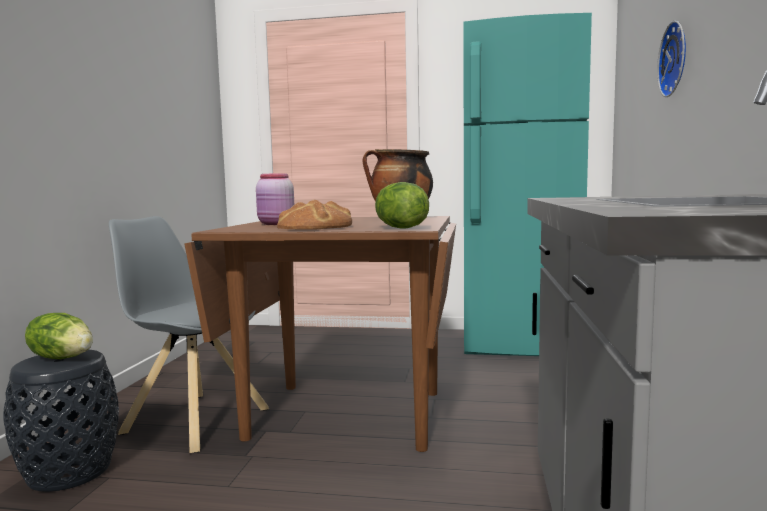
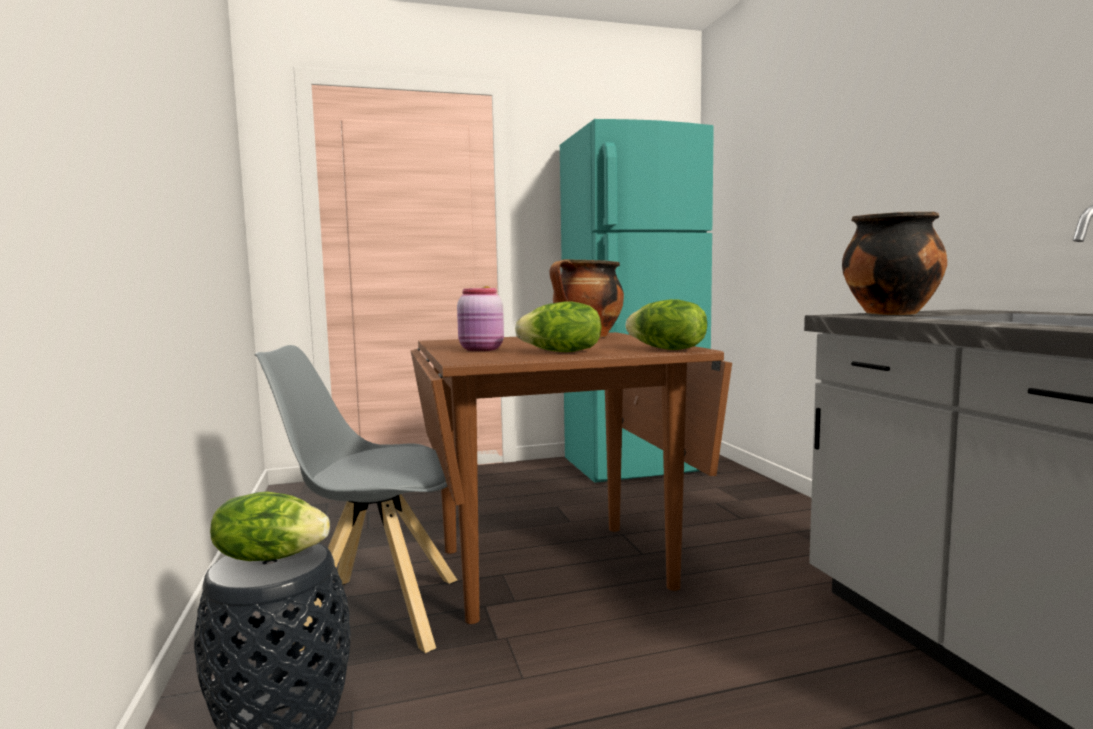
camera: 25 degrees left, 0 degrees up
(315, 227) = (561, 352): bread -> lettuce
(608, 197) = (888, 314): none -> cooking pot
(676, 59) = (818, 181): wall clock -> none

